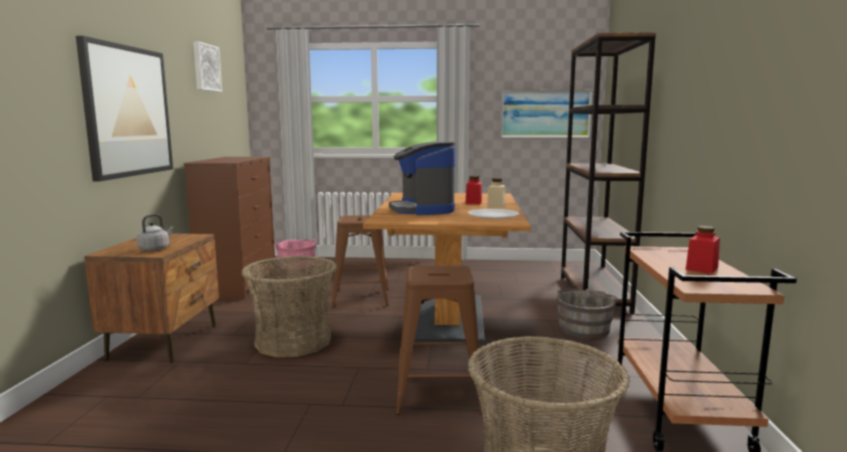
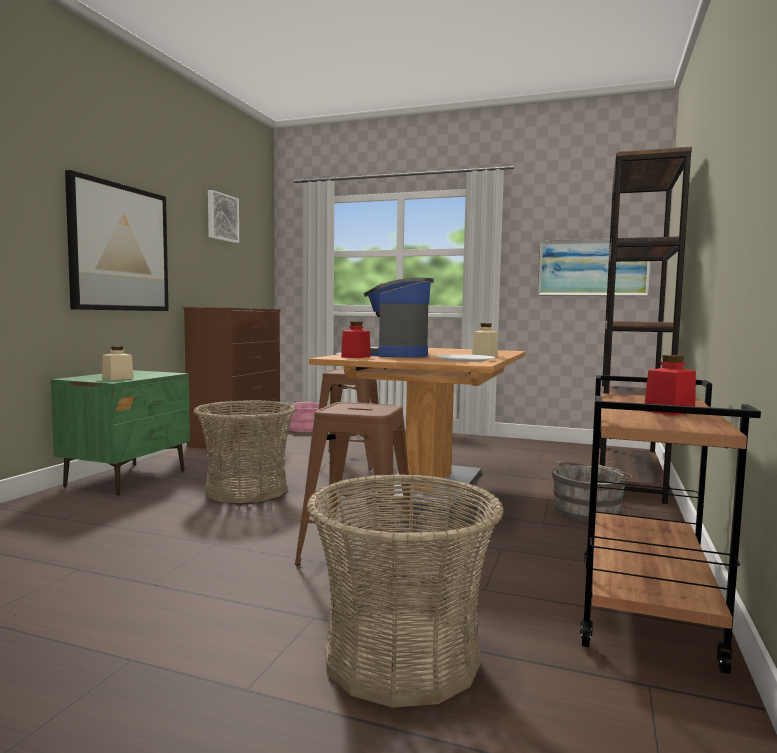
camera: 15 degrees right, 5 degrees down
(155, 249) = (118, 378): grey kettle -> beige jar
(165, 342) = (128, 478): brown nightstand -> green nightstand
(473, 202) = (465, 353): red jar -> red jar (356, 357)

